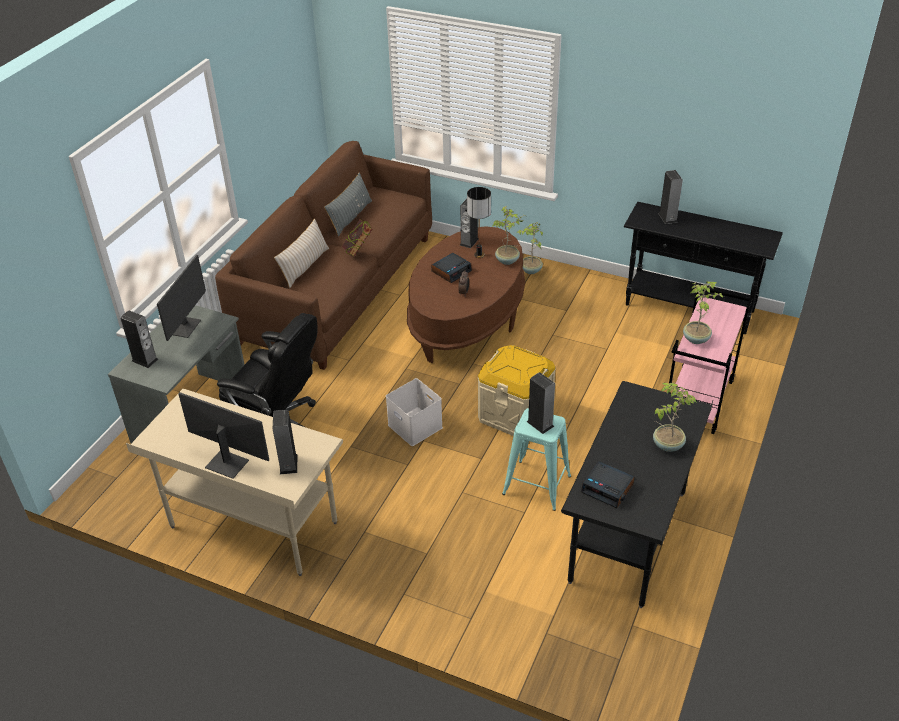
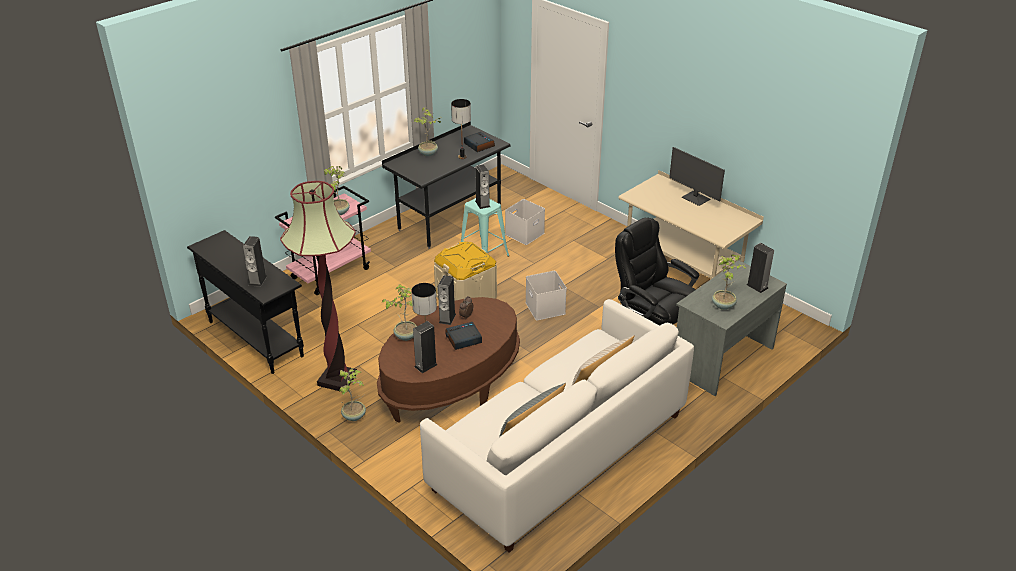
camera: 160 degrees left, 5 degrees down
(185, 327) = (723, 305): monitor -> potted plant
(288, 464) = (656, 190): speaker -> speaker (447, 318)
(337, 289) = (560, 451): brown sofa -> white sofa
(358, 251) = (542, 374): book -> none
(503, 543) = (524, 234): none -> white storage box
(574, 294) = (337, 379): none -> floor lamp
(612, 452) = (462, 157): none -> table lamp

